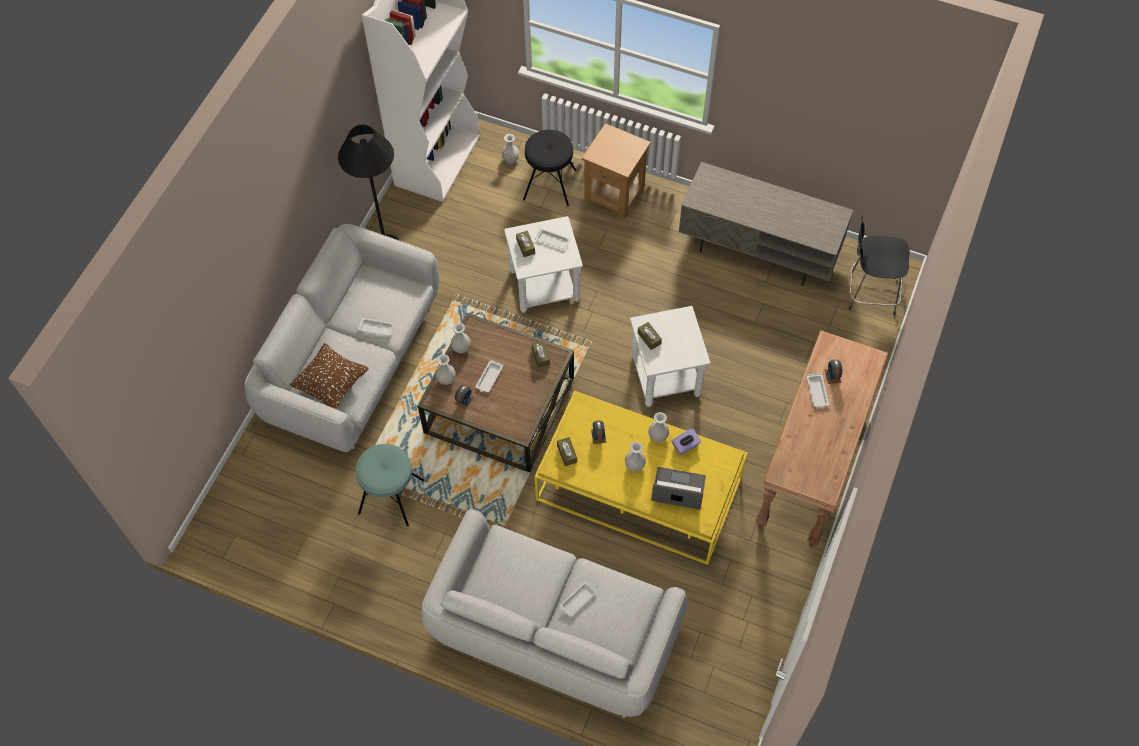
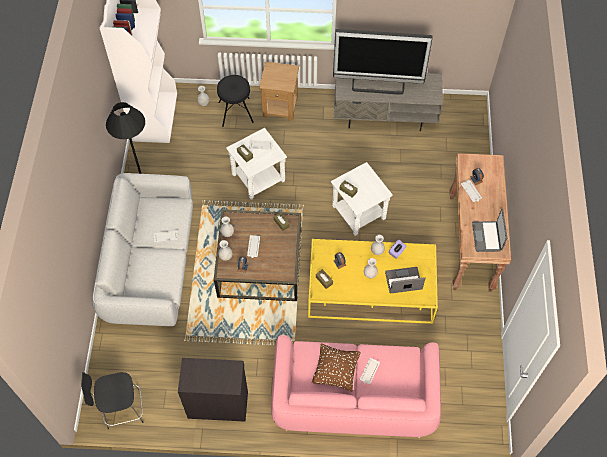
camera: 20 degrees left, 0 degrees up
(331, 384) = (150, 283): brown pillow -> brown pillow (335, 371)
(367, 577) = (217, 403): none -> black cabinet
(391, 496) = (212, 346): turquoise stool -> none
(554, 632) = (353, 398): grey sofa -> pink sofa
(753, 199) = (378, 84): none -> television
(814, 463) = (487, 237): none -> laptop
(870, 293) = (463, 124): black stool -> black stool (122, 409)

